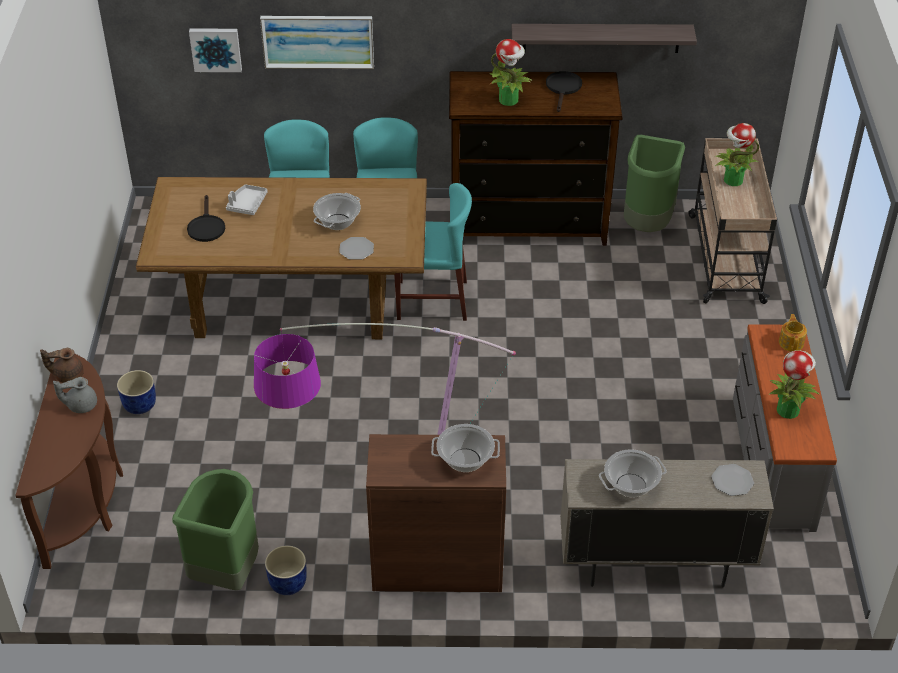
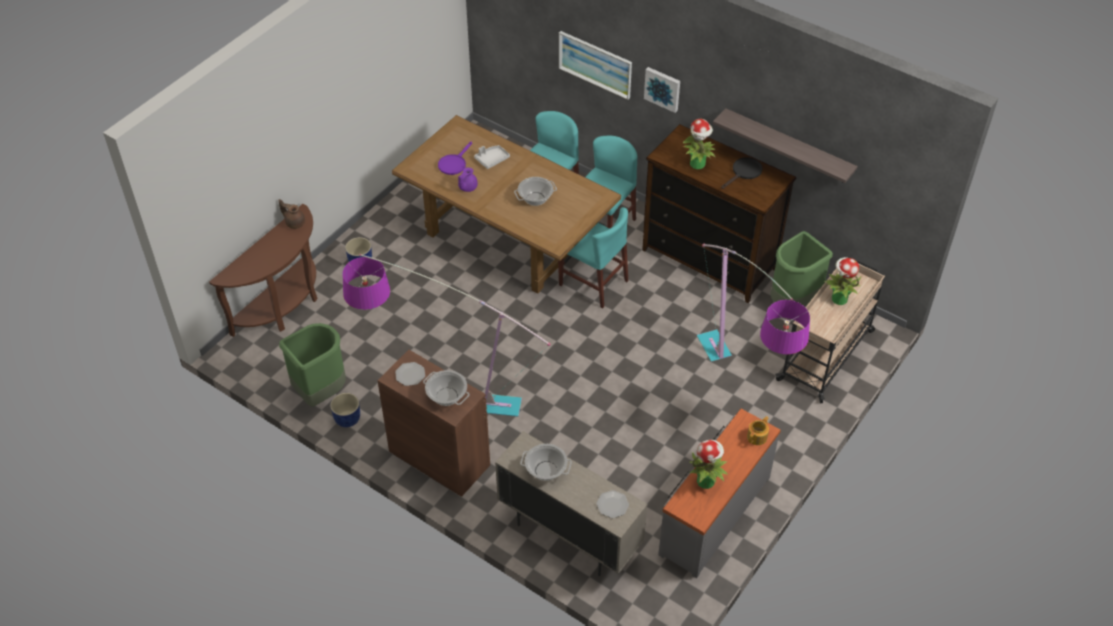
camera: 35 degrees right, 5 degrees up
(81, 405) = (286, 245): grey teapot -> none
(206, 227) = (454, 163): black frying pan -> purple frying pan
(216, 48) = (531, 41): picture -> picture (663, 88)
(246, 244) = (467, 187): none -> purple teapot
(356, 249) = (530, 223): plate -> plate (410, 374)
(683, 333) = (741, 394): none -> floor lamp

